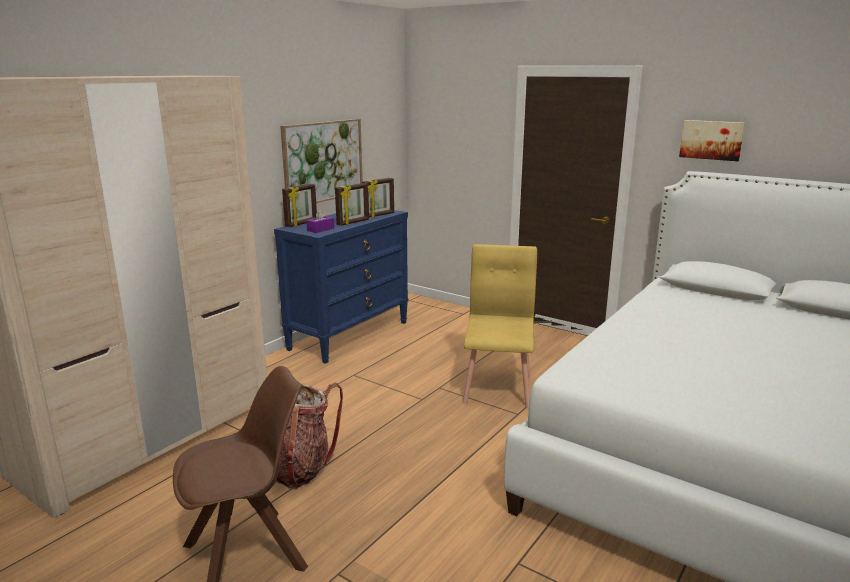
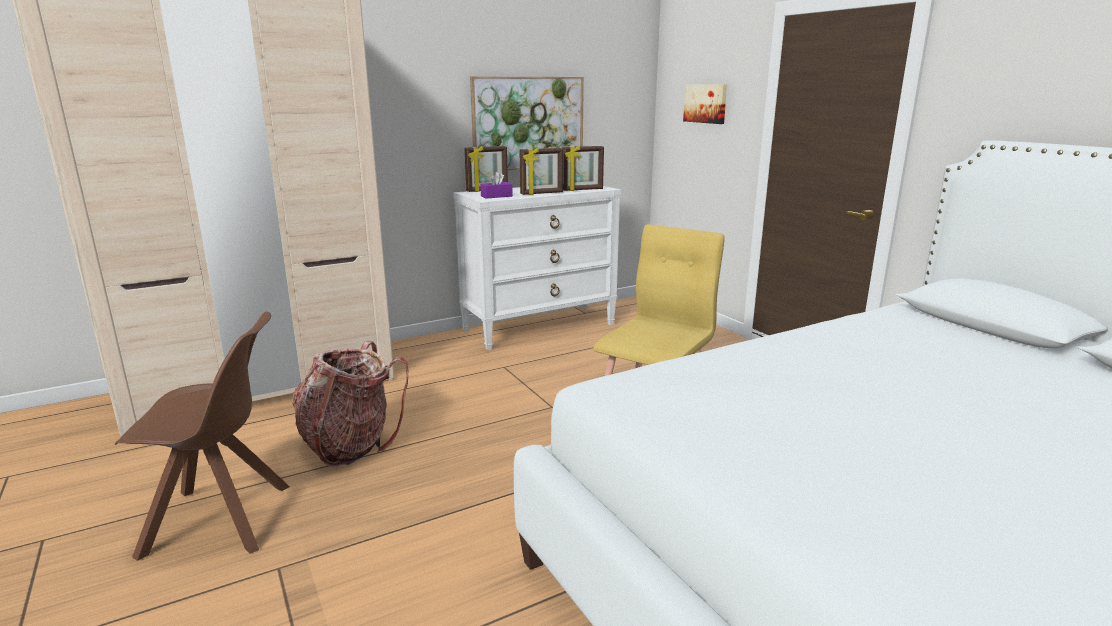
camera: 25 degrees right, 0 degrees up
(349, 335) = (539, 327): blue dresser -> white dresser
(711, 140) = (1033, 91): picture -> picture (706, 103)

